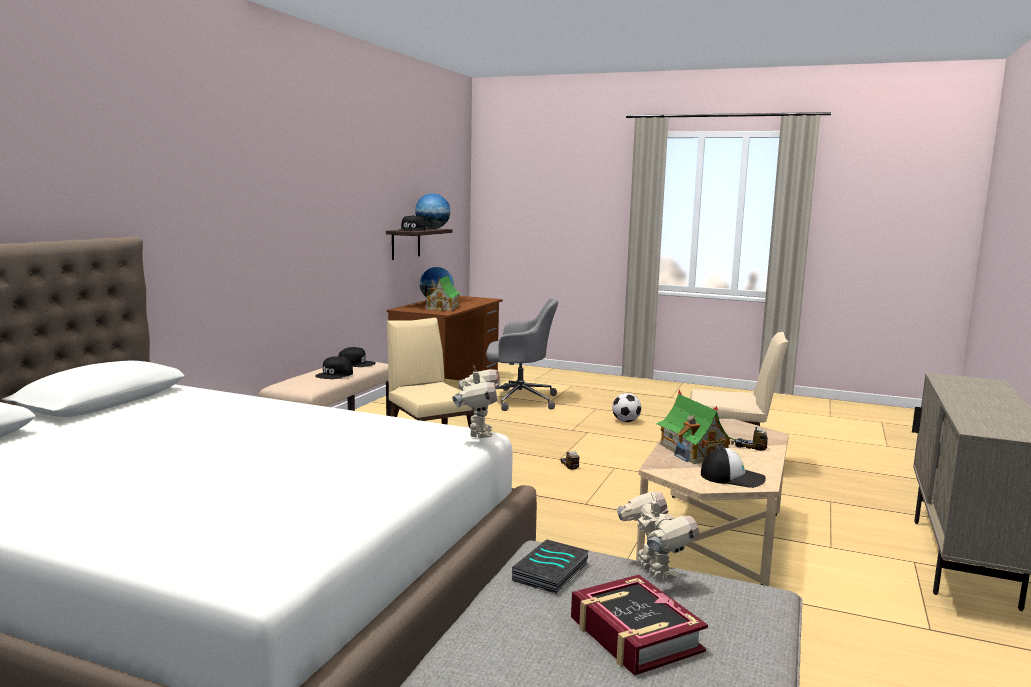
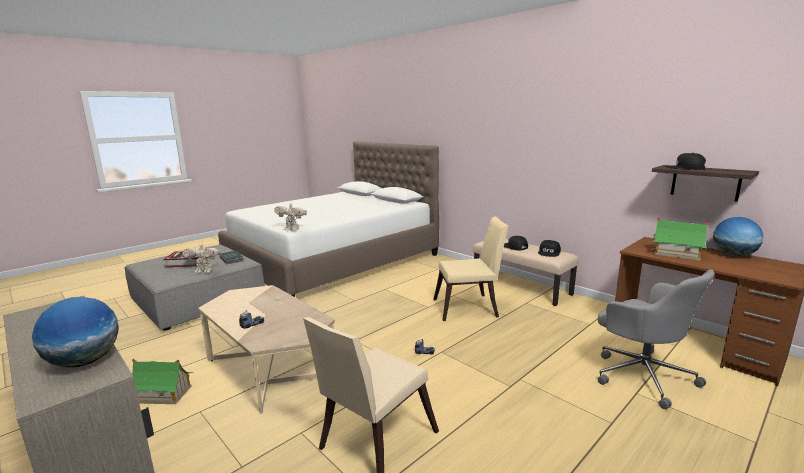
camera: 115 degrees right, 5 degrees up
(432, 229) = (734, 171): globe -> globe (85, 361)
(518, 400) = (641, 375): grey office chair -> grey office chair turned 60 degrees counterclockwise
(626, 421) = (549, 428): football -> none
(693, 452) = (272, 304): toy house -> toy house (162, 394)
(733, 477) = (228, 302): cap -> none

